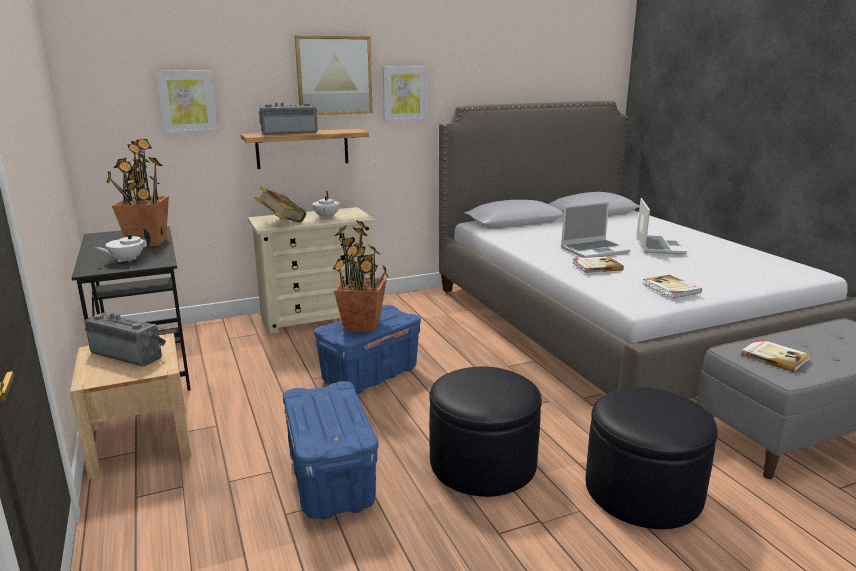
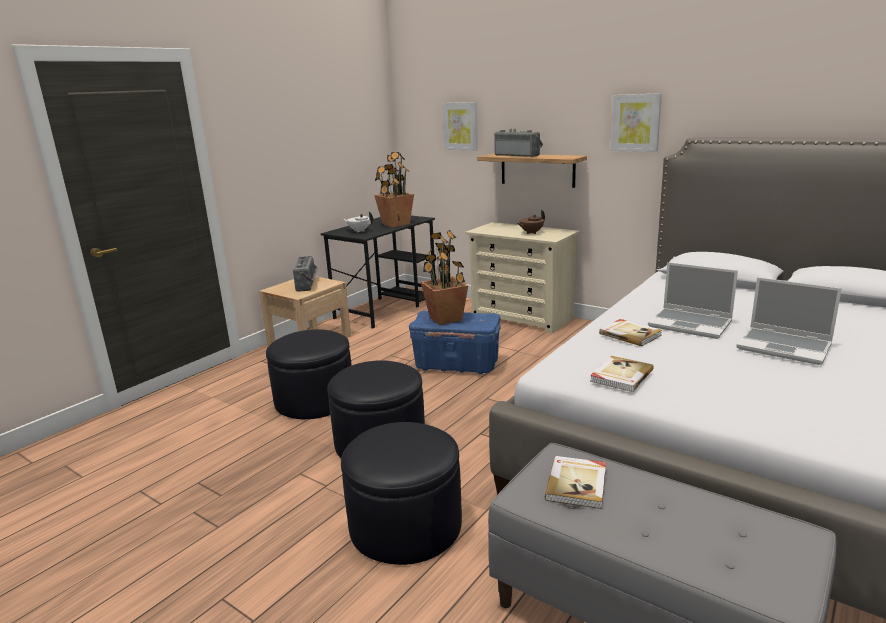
camera: 60 degrees right, 0 degrees up
(282, 223) = (494, 230): book -> none
(326, 217) = (531, 233): white teapot -> brown teapot
(330, 480) = (314, 400): blue storage box -> black ottoman
(334, 75) = (568, 104): picture -> none
(658, 246) = (785, 347): laptop -> laptop turned 60 degrees clockwise

